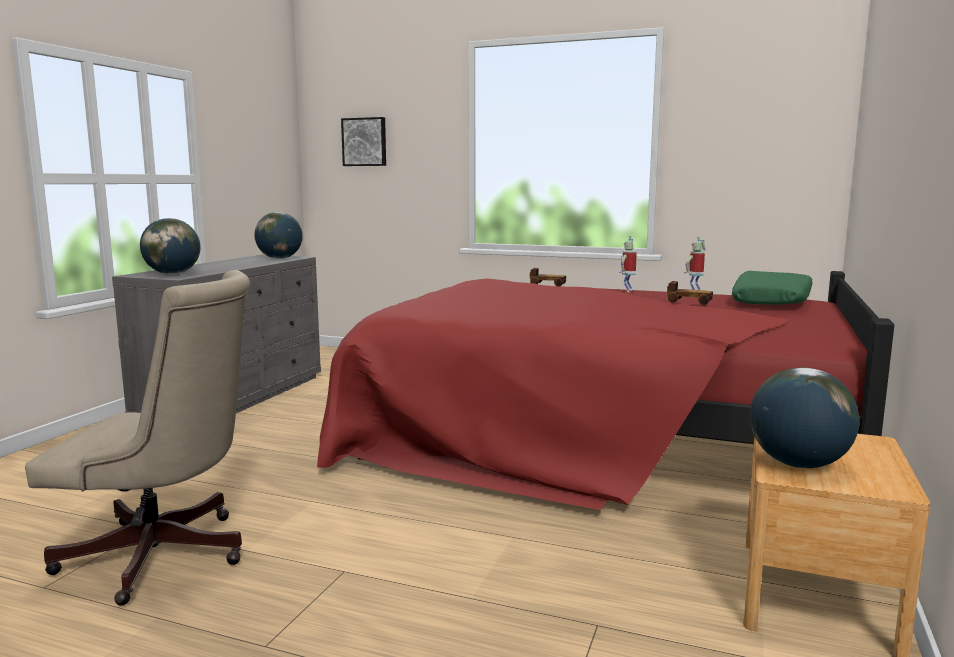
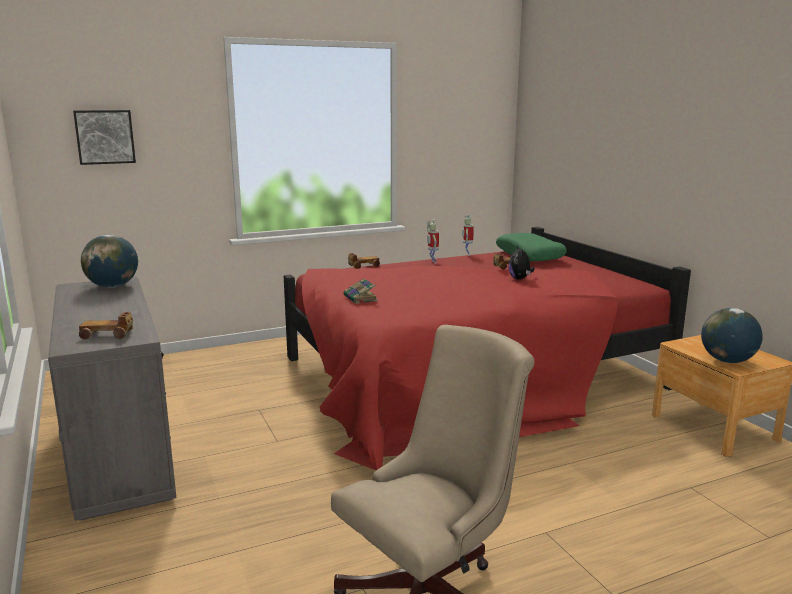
camera: 45 degrees left, 5 degrees up
(172, 274) = (108, 335): globe -> toy car
(440, 297) = (360, 298): none -> book
(668, 313) = (520, 279): none -> plush toy

